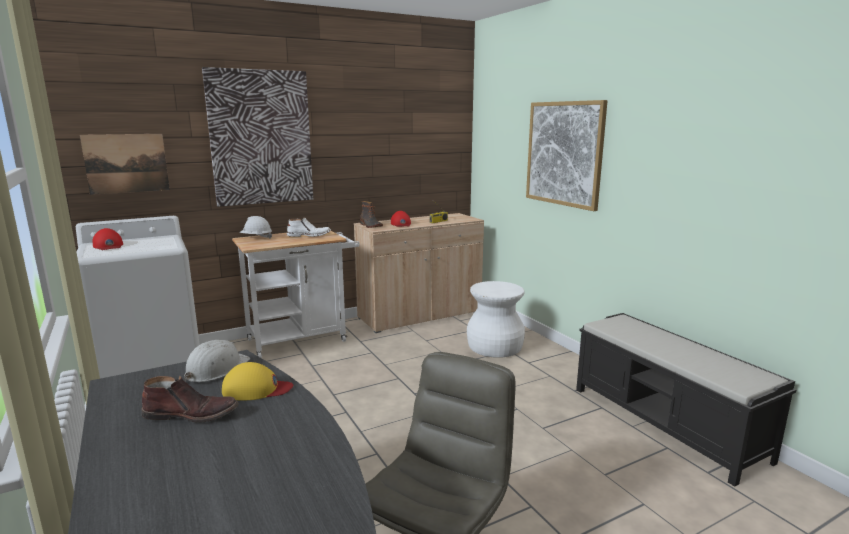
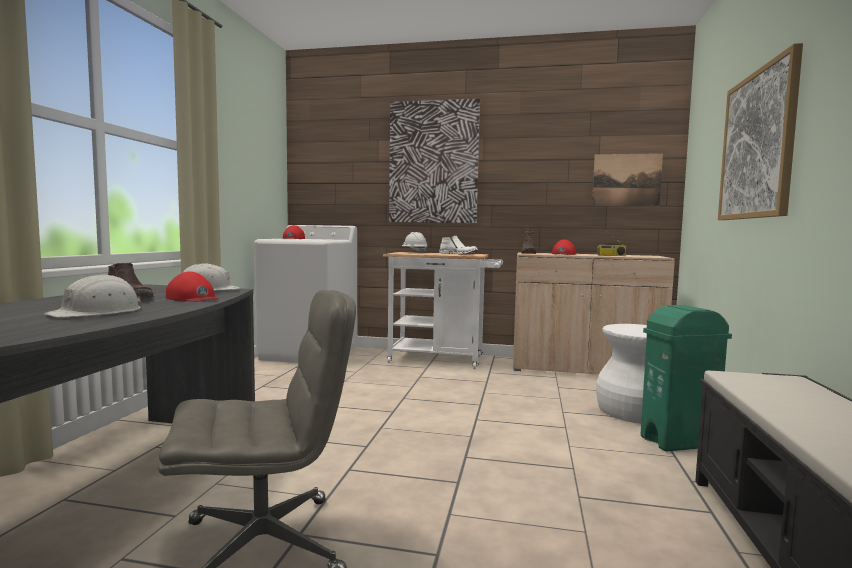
camera: 40 degrees right, 10 degrees down
(126, 163) = (329, 182): picture -> picture (626, 180)
(256, 389) = (193, 298): yellow cap -> red cap
(263, 450) = (98, 312): none -> white hard hat
(541, 363) = (679, 442): none -> green trash can

